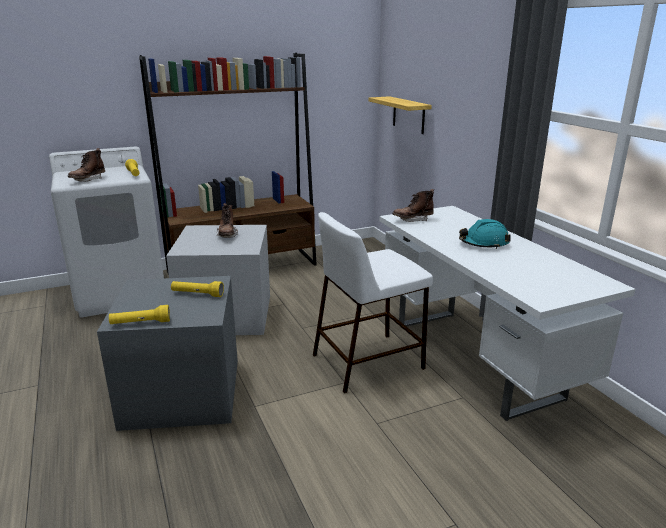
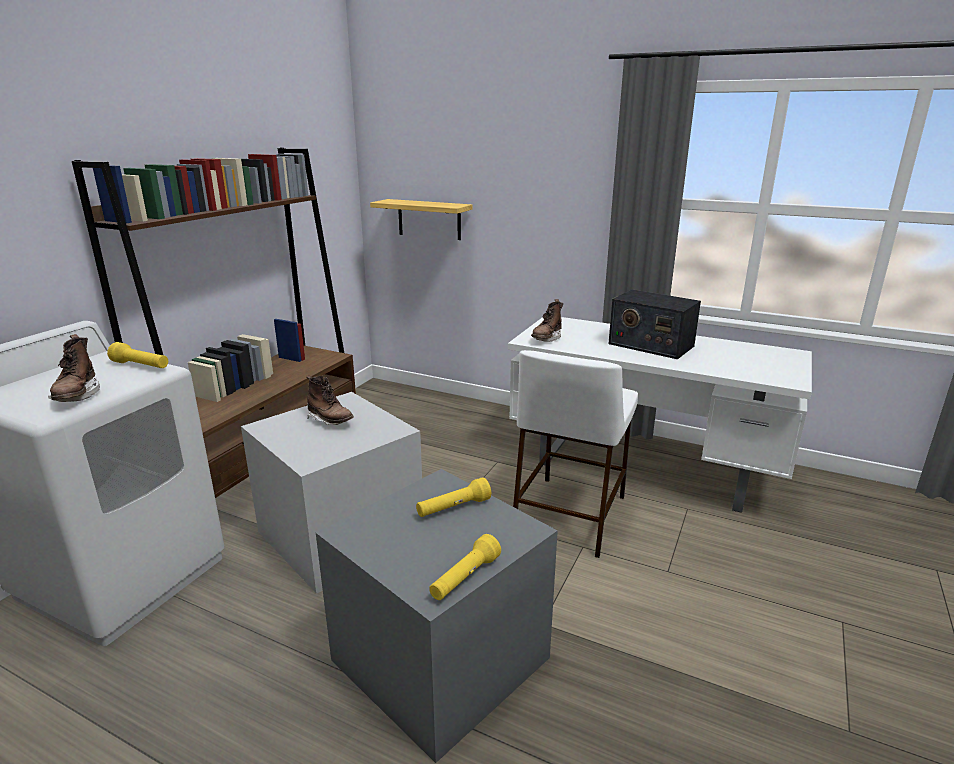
camera: 40 degrees left, 0 degrees up
(484, 243) = (650, 345): turquoise hard hat -> radio

